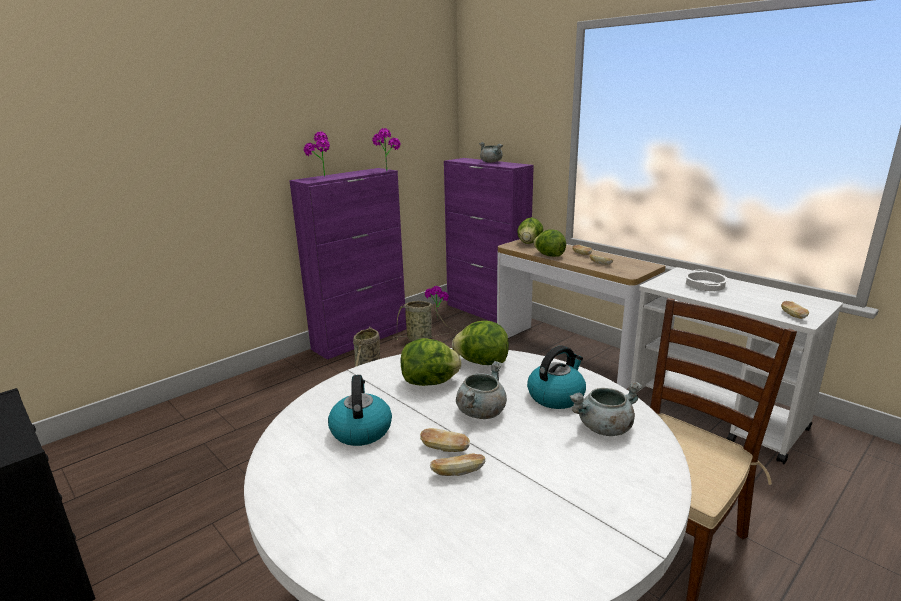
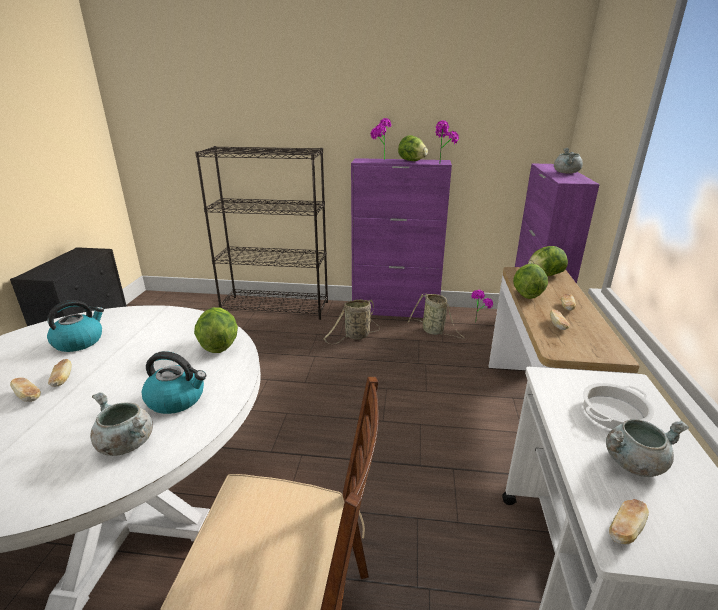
camera: 50 degrees right, 5 degrees up
(232, 393) = (276, 307): none -> black bookcase
(430, 382) = (166, 339): lettuce -> lettuce (411, 161)
(481, 412) = (128, 374): grey cooking pot -> grey cooking pot (633, 462)

